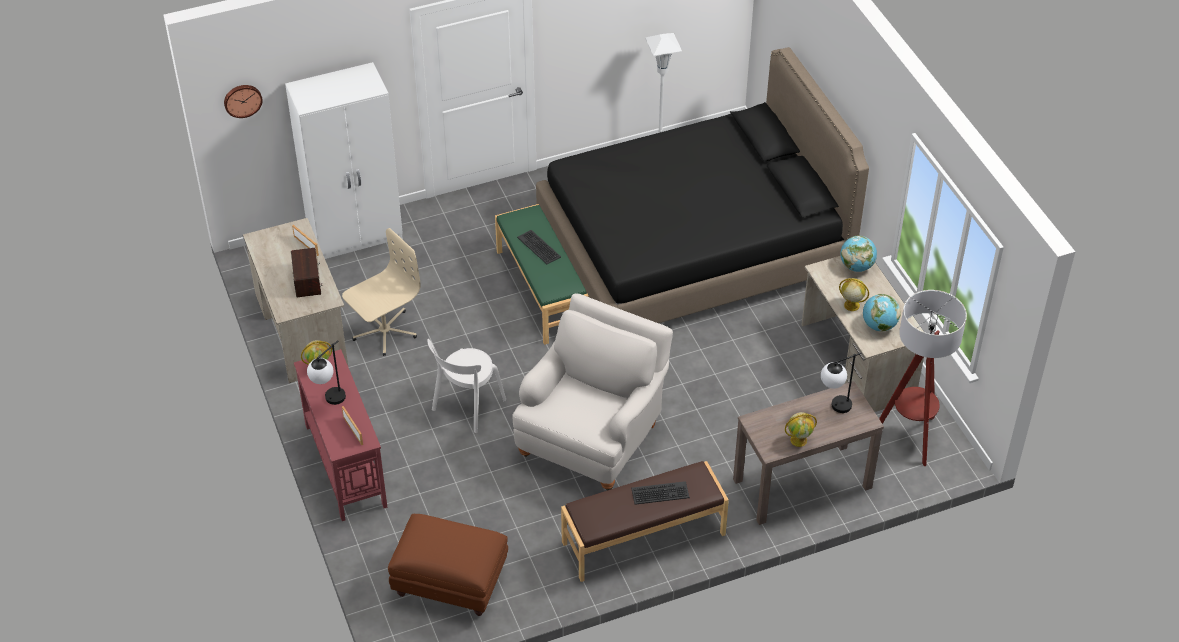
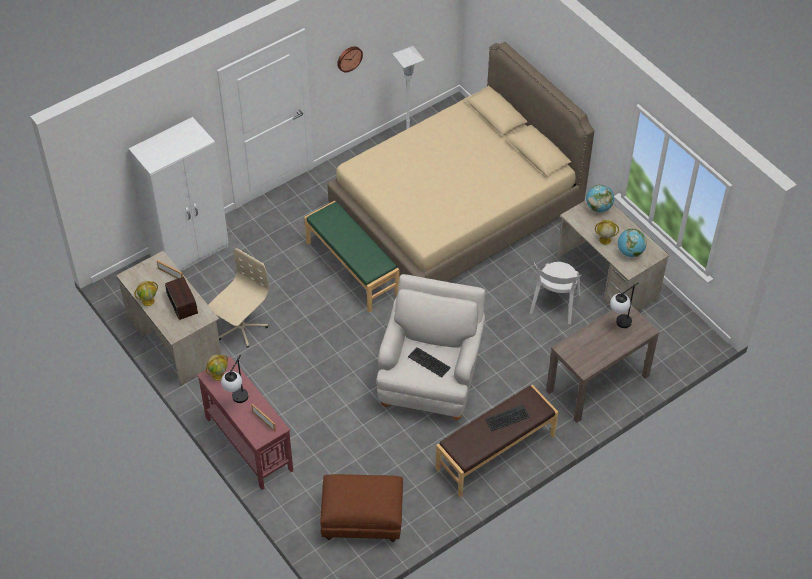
camera: 15 degrees left, 5 degrees up
(242, 100) = (96, 168): wall clock -> wall clock (349, 58)
(467, 407) = (326, 376): white chair -> white chair (554, 306)
(539, 247) = (348, 237): keyboard -> keyboard (429, 362)
(693, 248) = (456, 210): black bed -> beige bed
(799, 440) = (602, 356): globe -> globe (148, 300)
(910, 437) = (664, 330): floor lamp -> none

